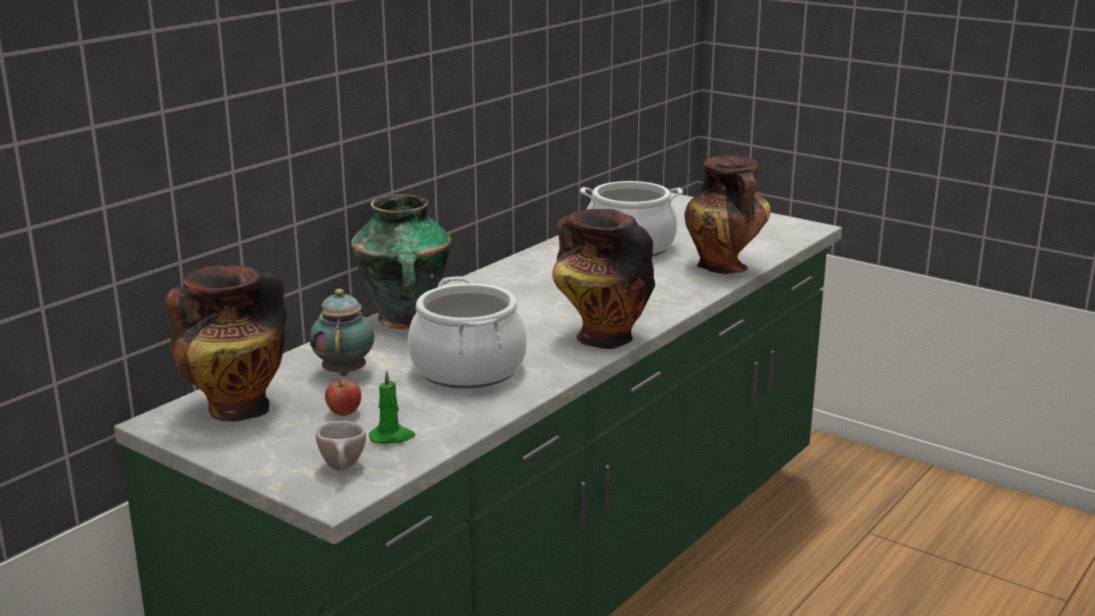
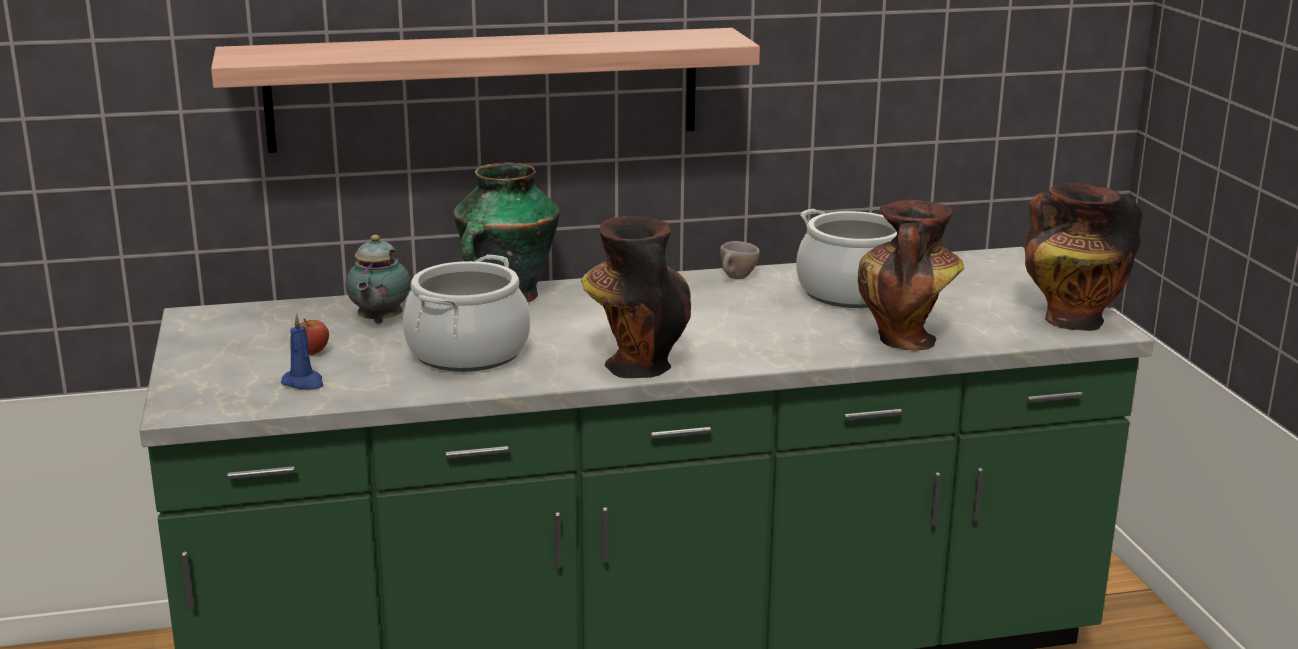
camera: 40 degrees right, 0 degrees up
(235, 408) = (253, 323): vase -> vase (1070, 319)
(343, 469) = (225, 393): beige cup -> beige cup (736, 279)
(345, 371) = (378, 322): teapot -> teapot turned 150 degrees clockwise
(351, 131) = (485, 89): none -> shelf
(392, 437) = (304, 383): green candle -> blue candle

